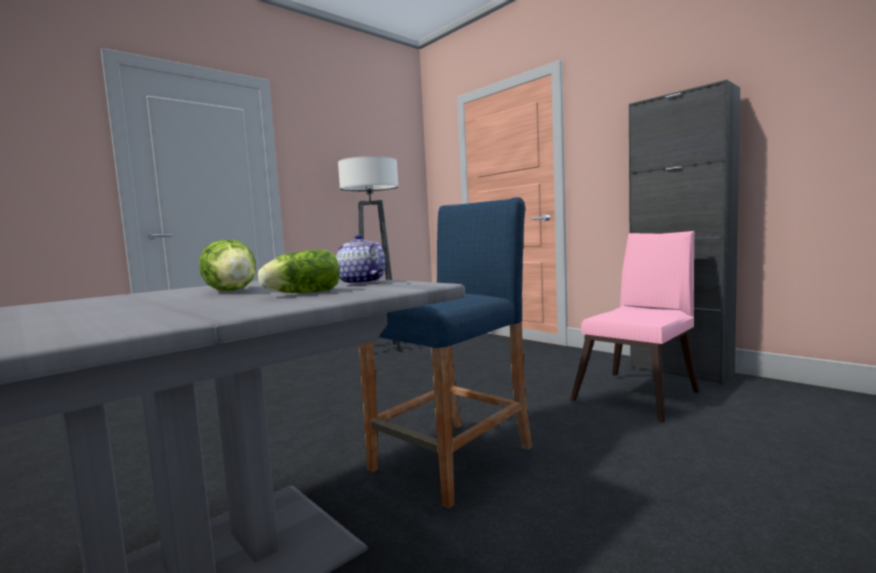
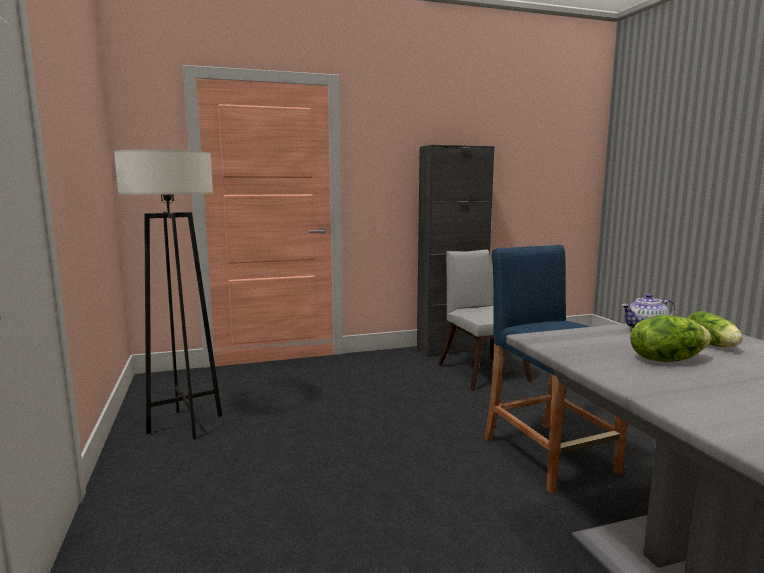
camera: 65 degrees left, 5 degrees up
(640, 394) = (481, 371): pink chair -> grey chair

